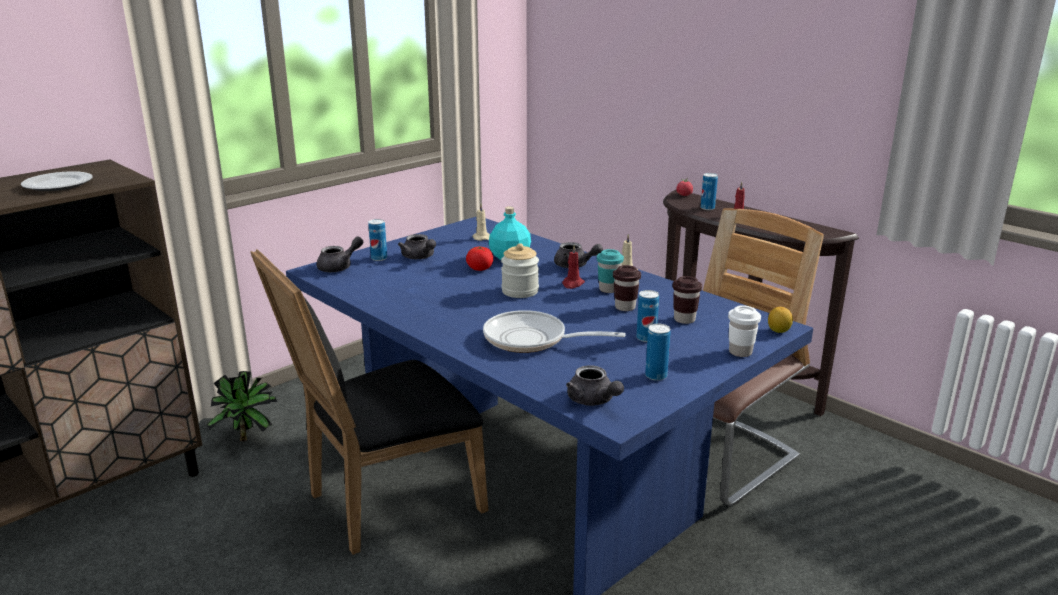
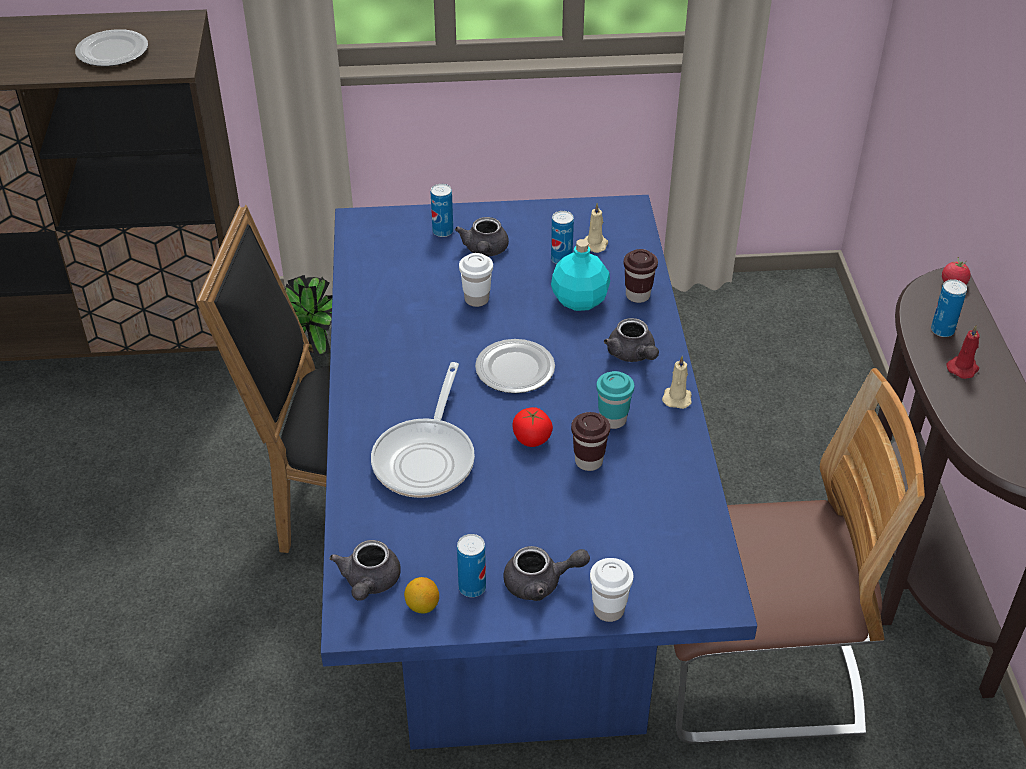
camera: 40 degrees right, 20 degrees up
(340, 267) = (388, 228): grey teapot -> grey teapot (541, 583)
(448, 275) = (476, 299): none -> white cup
(480, 269) = (522, 305): tomato -> tomato (531, 438)
(520, 291) = (514, 369): jar -> plate
(532, 340) = (427, 457): frying pan -> frying pan turned 135 degrees counterclockwise
(572, 284) = (586, 387): red candle -> none
(646, 338) = (541, 525): can -> can (561, 259)
(684, 319) = (624, 521): brown cup -> brown cup (637, 295)
(778, 331) = (704, 605): lemon -> lemon (422, 606)

